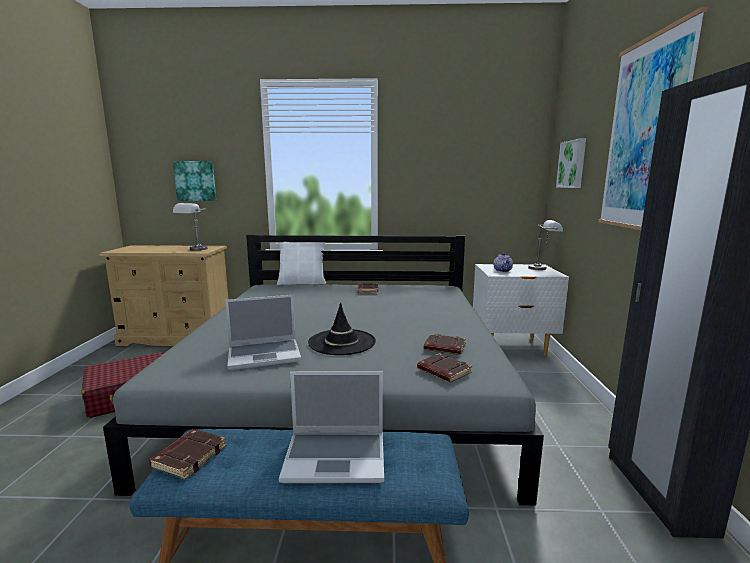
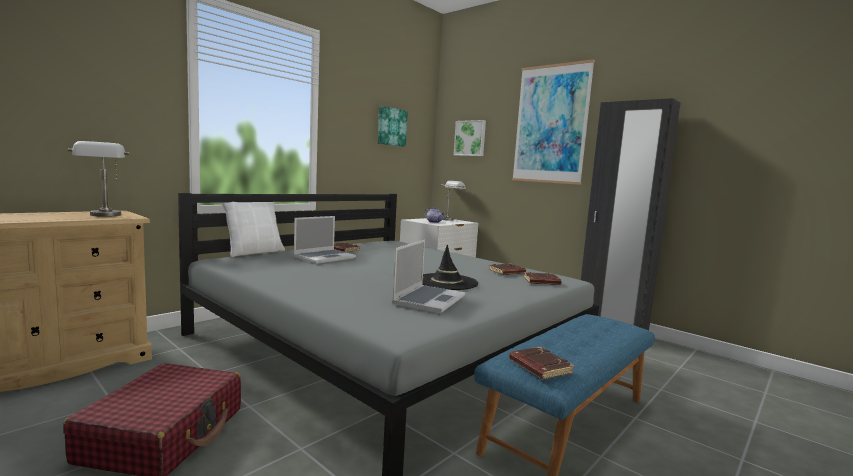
camera: 50 degrees left, 5 degrees down
(195, 181) = (69, 108): picture -> picture (391, 127)
(337, 457) = (589, 335): laptop -> laptop (325, 257)

